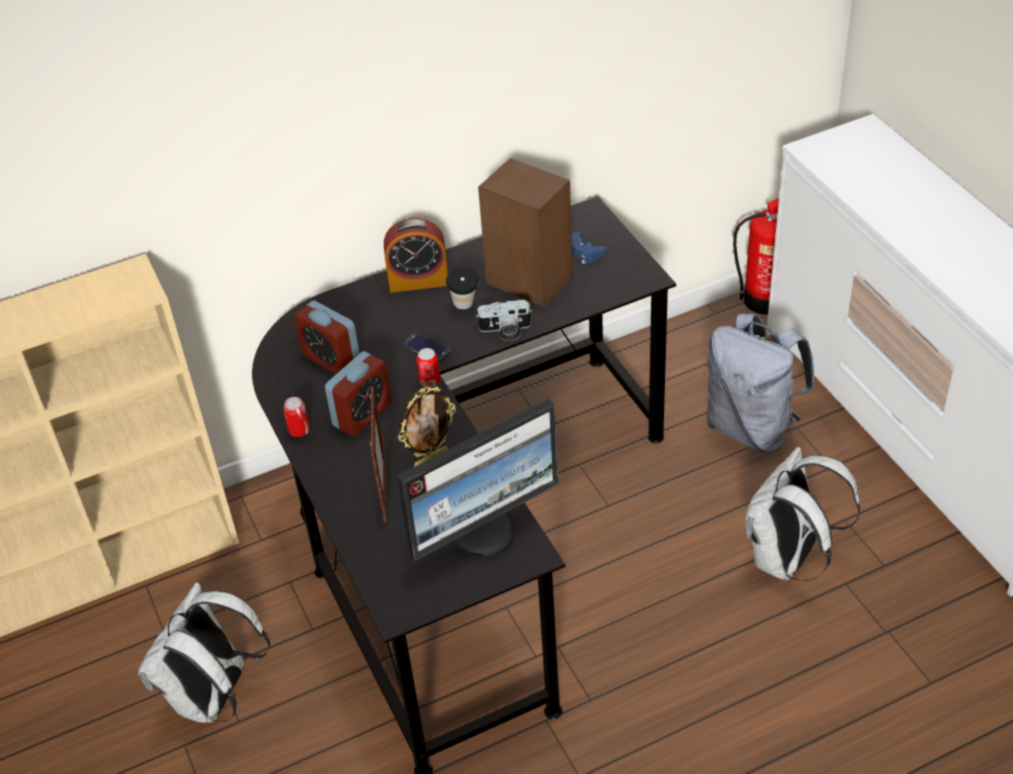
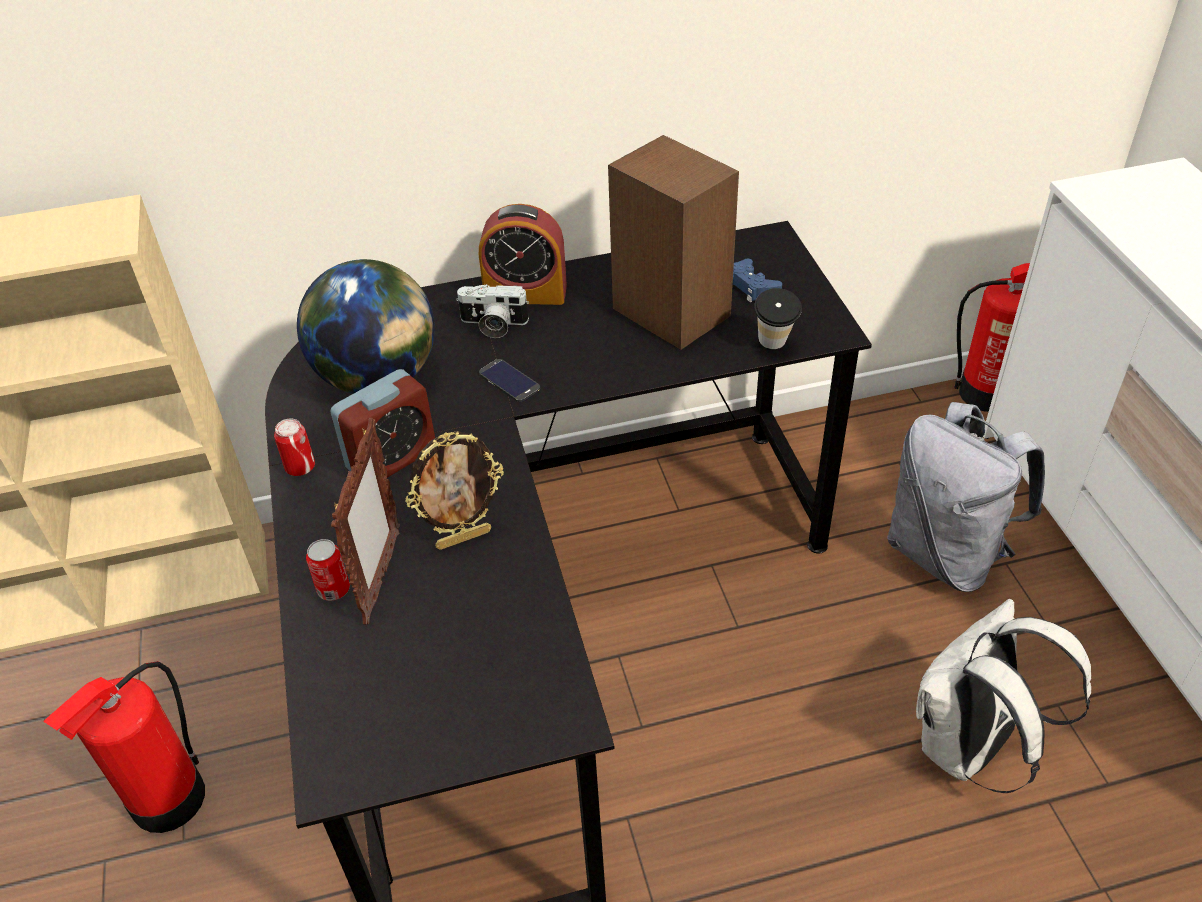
camera: 10 degrees right, 0 degrees up
(215, 698) = (167, 800): white backpack -> fire extinguisher
(331, 360) = (379, 378): alarm clock -> globe
(430, 381) = (498, 427): can -> can (333, 589)
(465, 307) = (575, 335): cup -> cup (773, 347)
(484, 529) = (506, 663): monitor -> none
(505, 331) = (620, 374): camera -> camera (493, 325)

